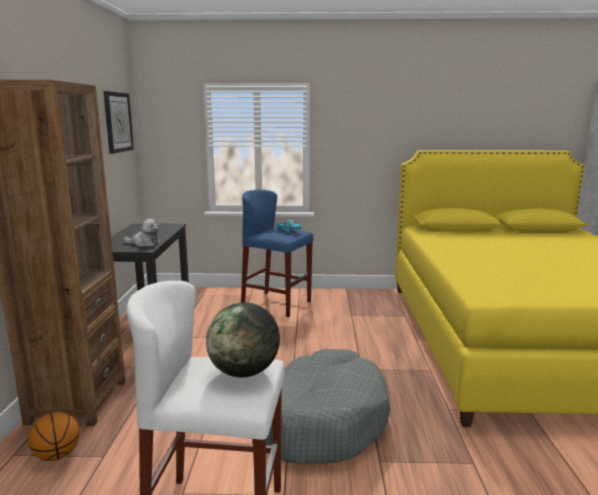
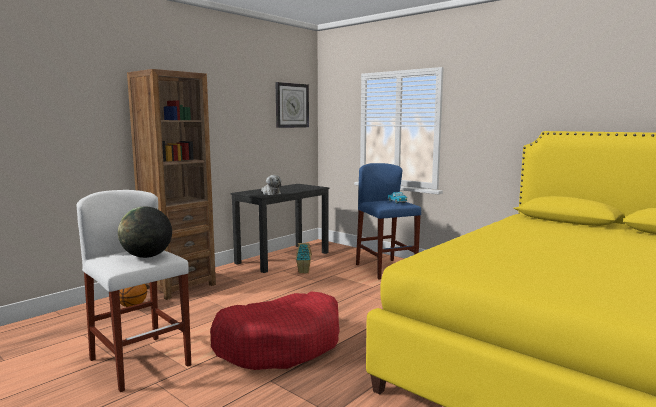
camera: 40 degrees right, 5 degrees down
(203, 331) = (304, 271): none -> toy house
(322, 420) = (280, 344): grey dog bed -> red dog bed

